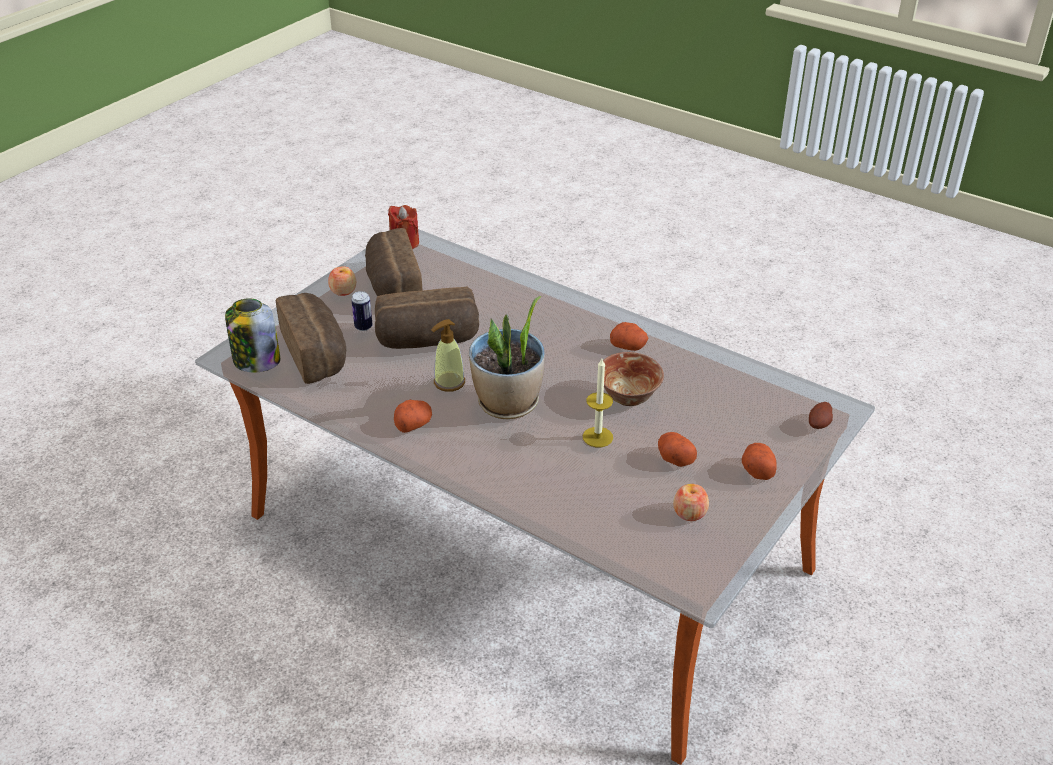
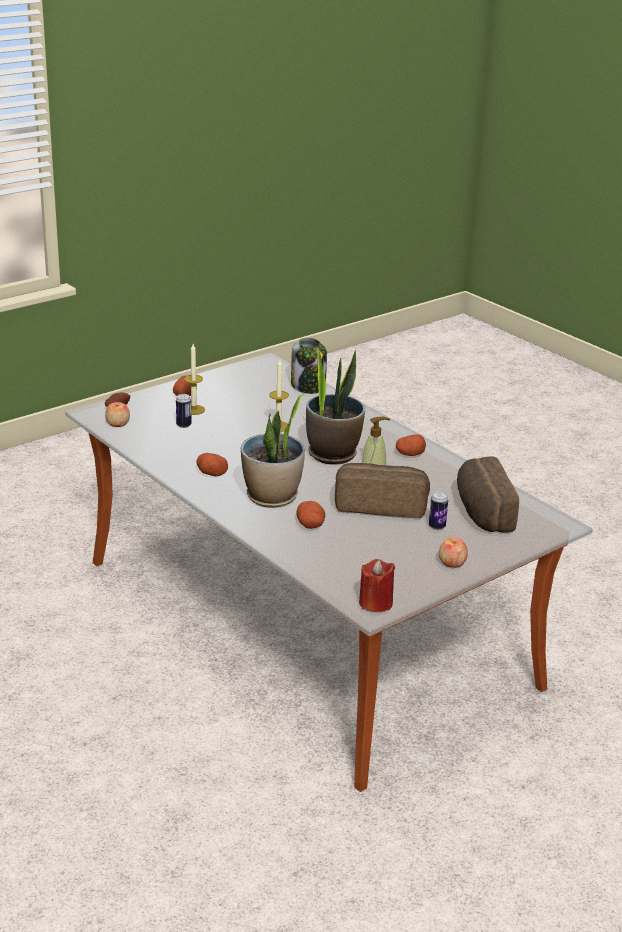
camera: 165 degrees left, 10 degrees down
(256, 361) = (536, 516): jar -> jar (308, 386)
(392, 288) = (401, 557): bread -> none
(545, 328) = (272, 497): none -> potted plant
(629, 398) = (238, 442): bowl -> none
(674, 458) = (234, 408): potato -> potato (311, 525)
(689, 513) = (246, 386): apple -> apple (117, 423)
(714, 412) = (183, 425): none -> can
(723, 443) = (193, 410): none -> candle

